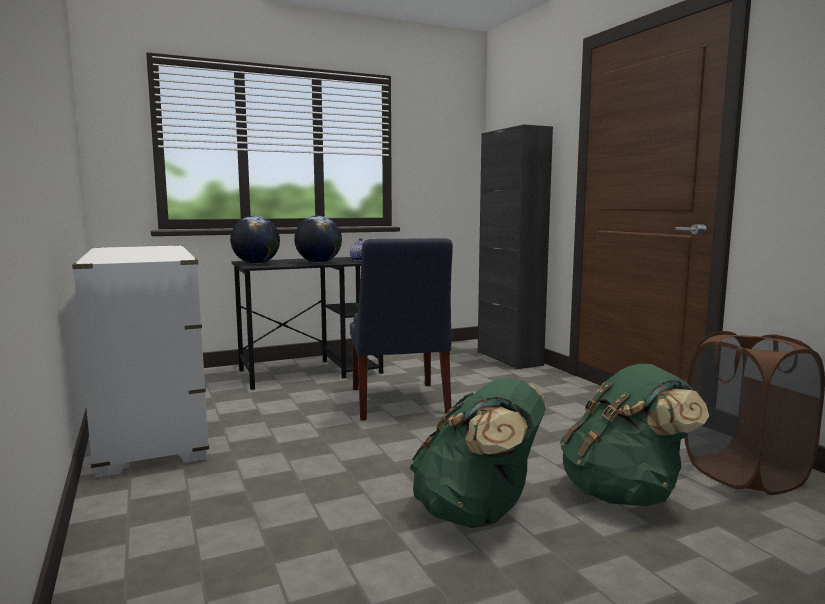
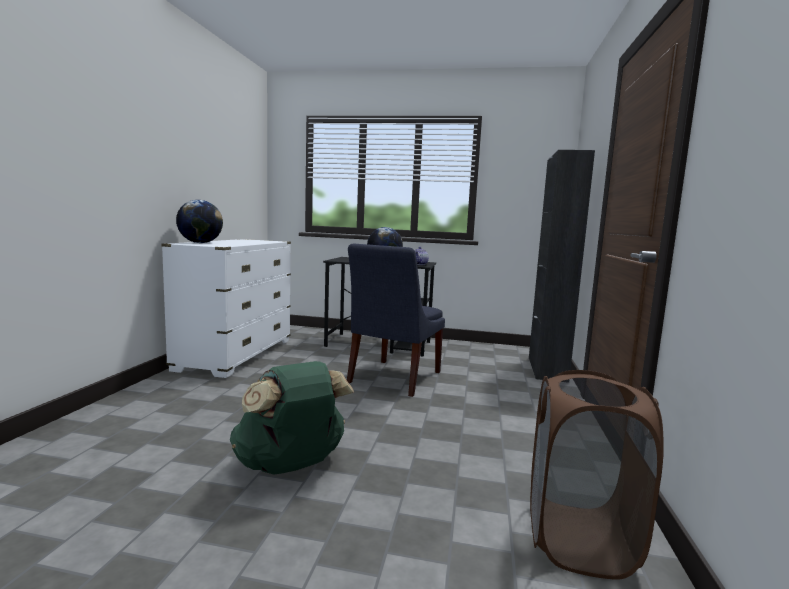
camera: 35 degrees right, 0 degrees up
(256, 263) = (344, 259): globe -> globe (200, 243)
(624, 494) = (420, 501): green backpack -> none

